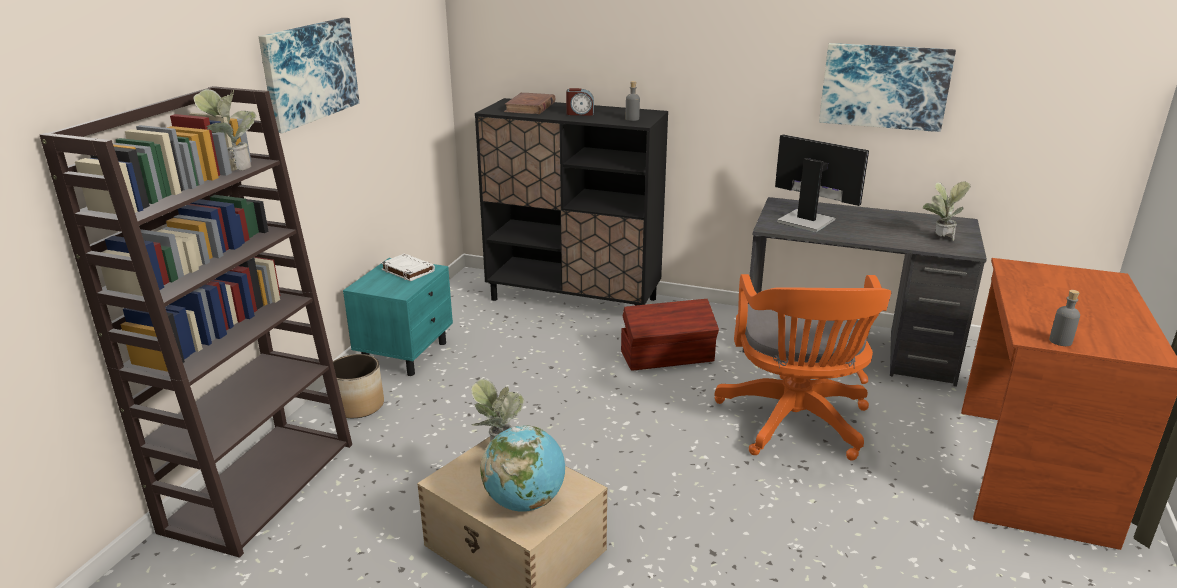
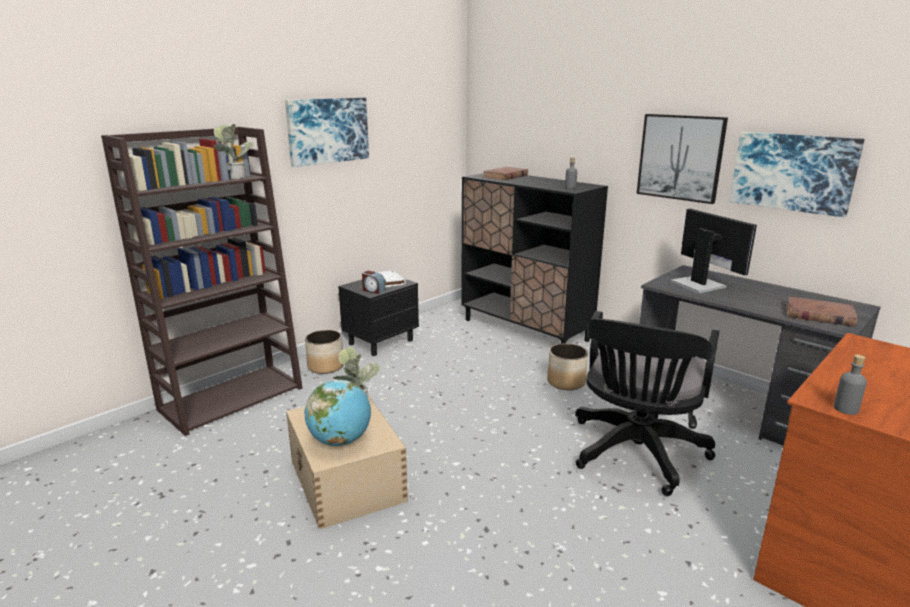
camera: 25 degrees right, 5 degrees down
(406, 353) = (382, 342): turquoise nightstand -> black nightstand
(580, 113) = (535, 182): alarm clock -> alarm clock (373, 290)
(668, 357) = (566, 382): brown storage box -> planter
(757, 73) = (680, 157): none -> picture
(795, 424) = (635, 455): orange office chair -> black office chair
(939, 239) = (818, 315): potted plant -> brown book

